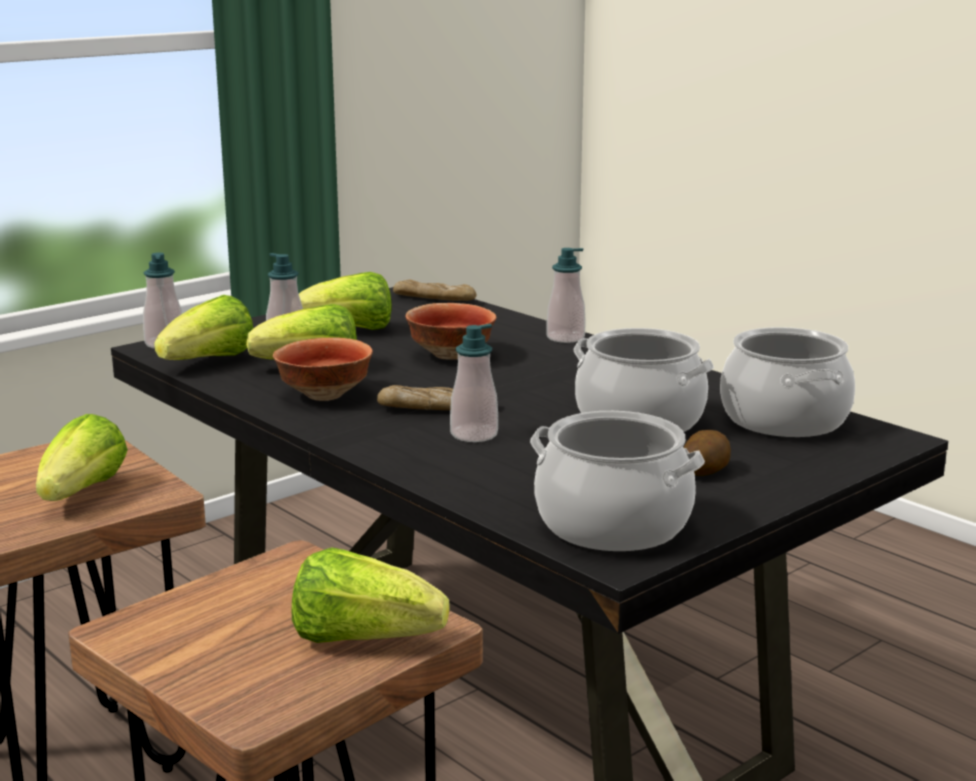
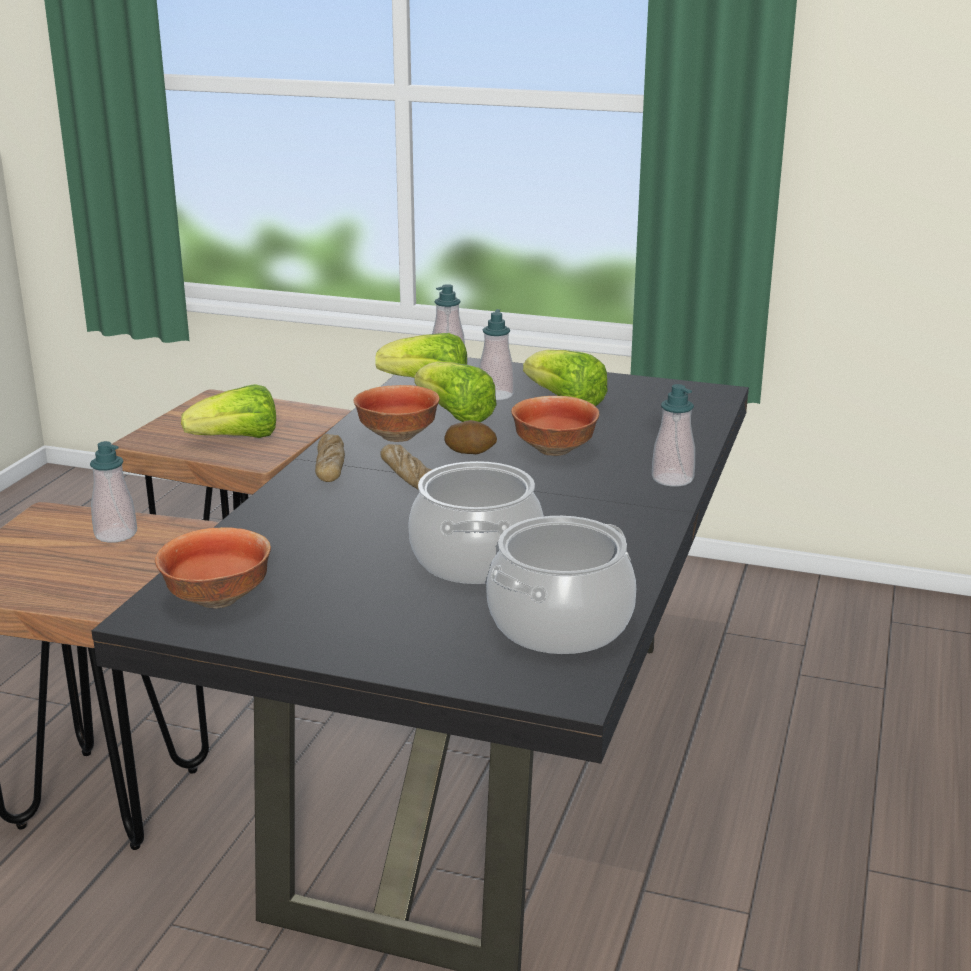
camera: 60 degrees right, 5 degrees up
(363, 638) = (76, 586): lettuce -> none
(434, 299) = (703, 405): bread -> bread (330, 466)
(474, 435) = (366, 505): soap dispenser -> soap dispenser (116, 534)
(614, 524) = (218, 600): cooking pot -> bowl
(704, 470) = (376, 612): potato -> potato (470, 451)

